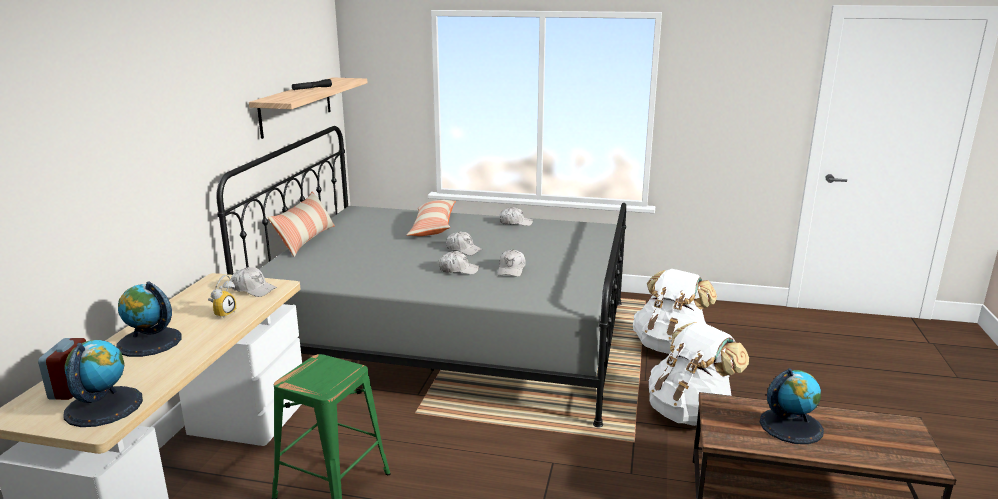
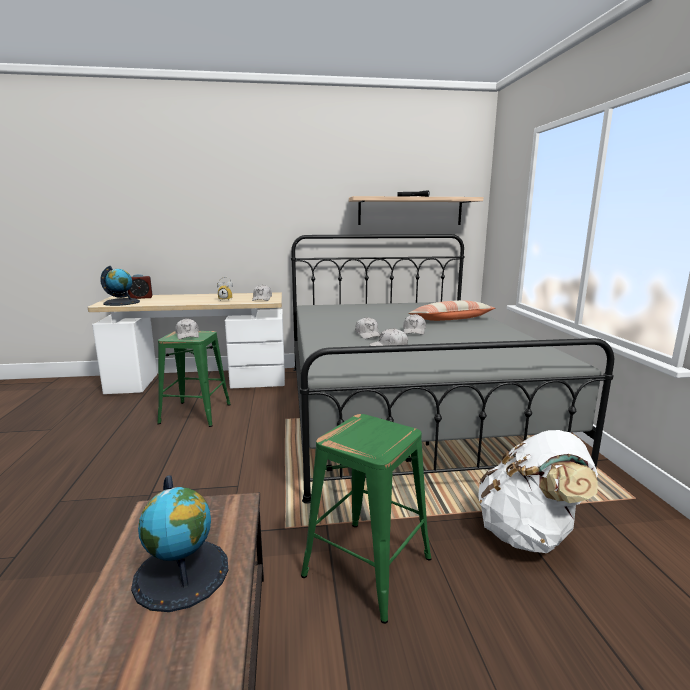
camera: 70 degrees right, 5 degrees down
(149, 342) = (188, 297): globe -> none
(306, 240) = (376, 304): pillow -> none
(515, 223) = (510, 336): white cap -> white cap (188, 335)
(689, 413) = (368, 567): white backpack -> green stool

